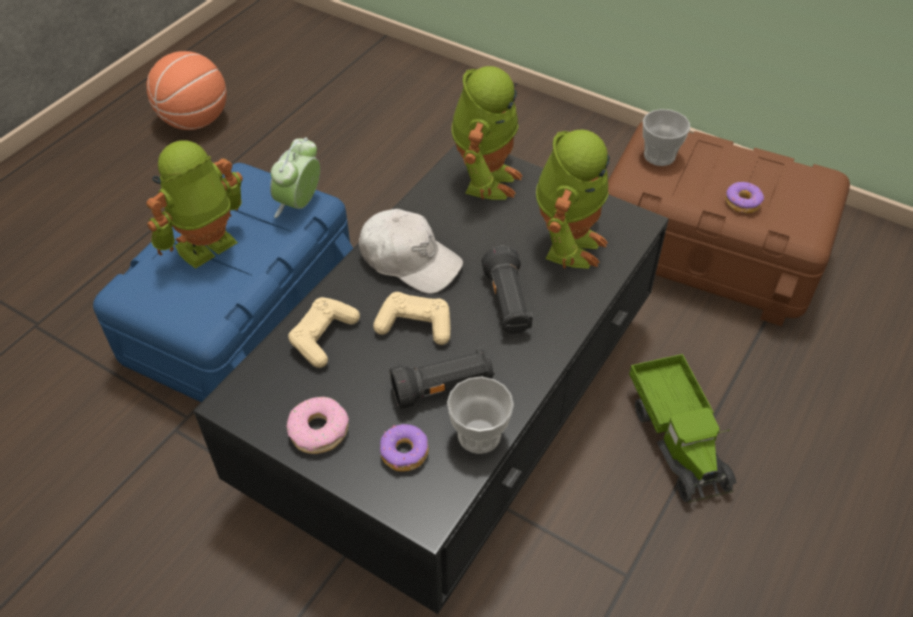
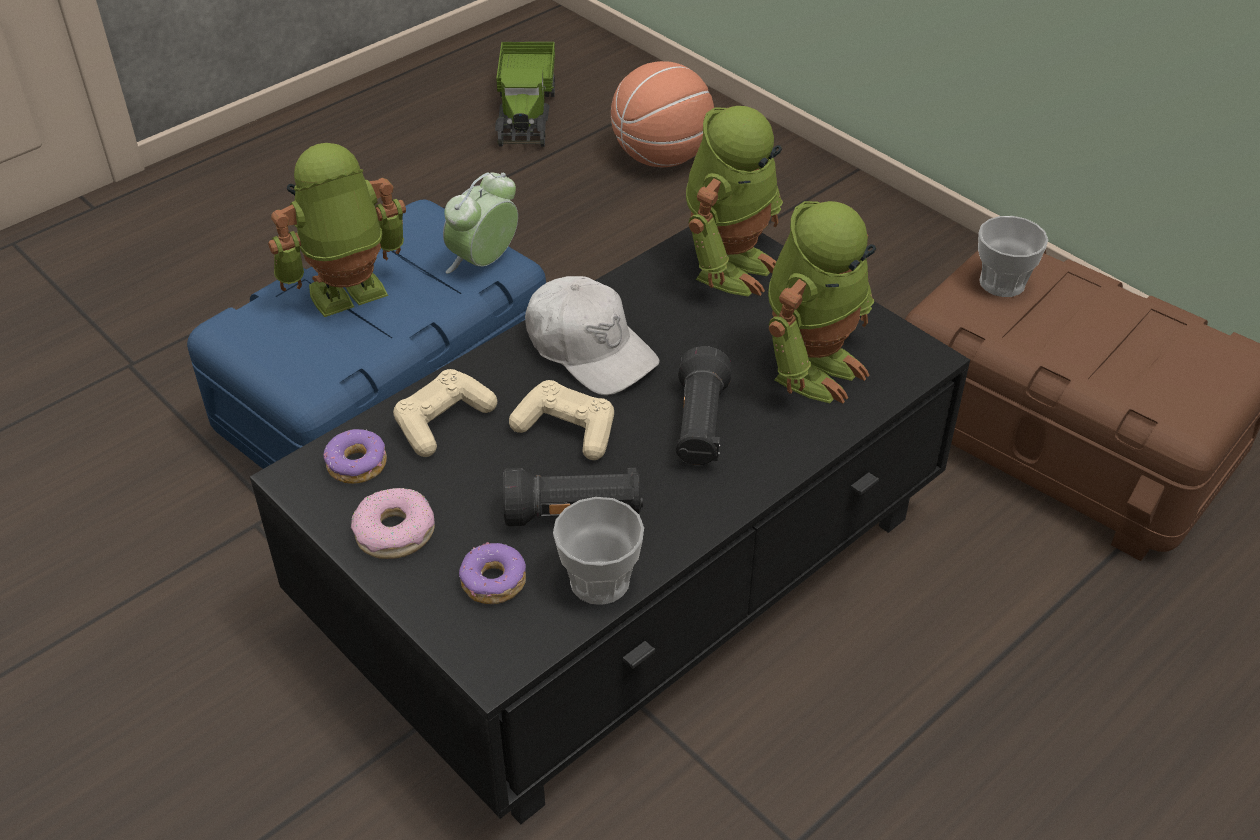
camera: 15 degrees right, 5 degrees down
(194, 121) = (408, 151): basketball -> basketball (661, 157)
(677, 438) = (930, 680): toy truck -> toy truck (526, 112)
(743, 203) = (1103, 365): donut -> donut (357, 465)

